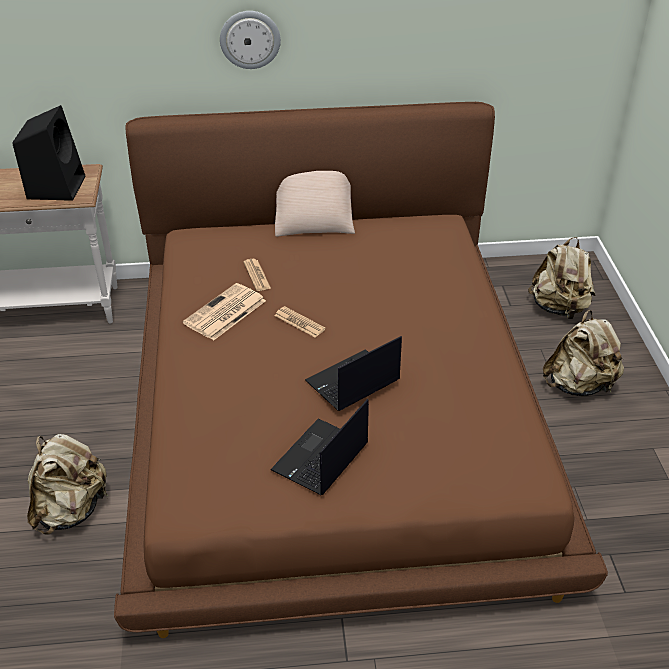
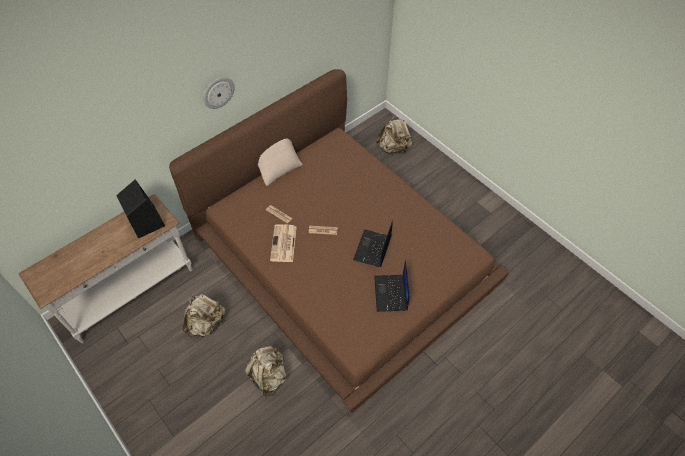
camera: 35 degrees left, 15 degrees up
(579, 385) = (429, 186): beige backpack -> beige backpack (206, 324)

